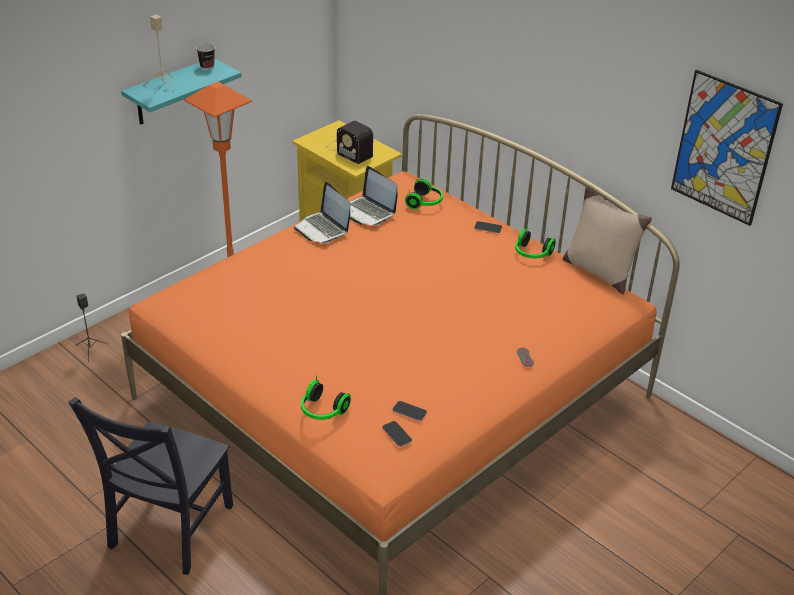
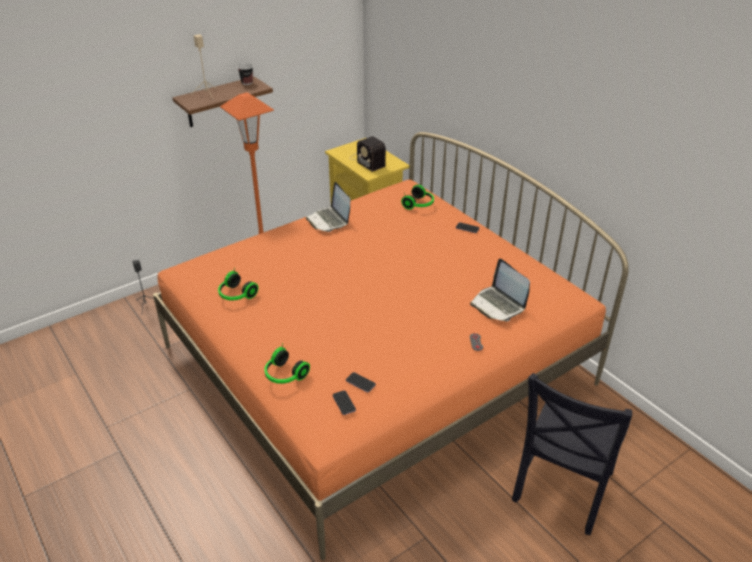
camera: 10 degrees right, 0 degrees up
(168, 530) = (162, 462): black chair -> black chair (561, 489)
(170, 92) = (216, 102): turquoise shelf -> brown shelf
(369, 212) = (370, 209): laptop -> laptop (498, 305)
(531, 254) = (500, 252): headphones -> headphones (236, 295)
(598, 271) = (557, 271): beige pillow -> none
(724, 148) = (675, 163): picture -> none

